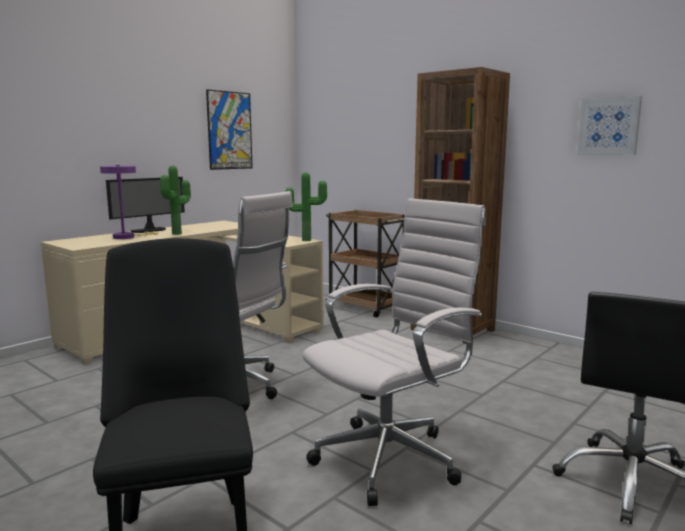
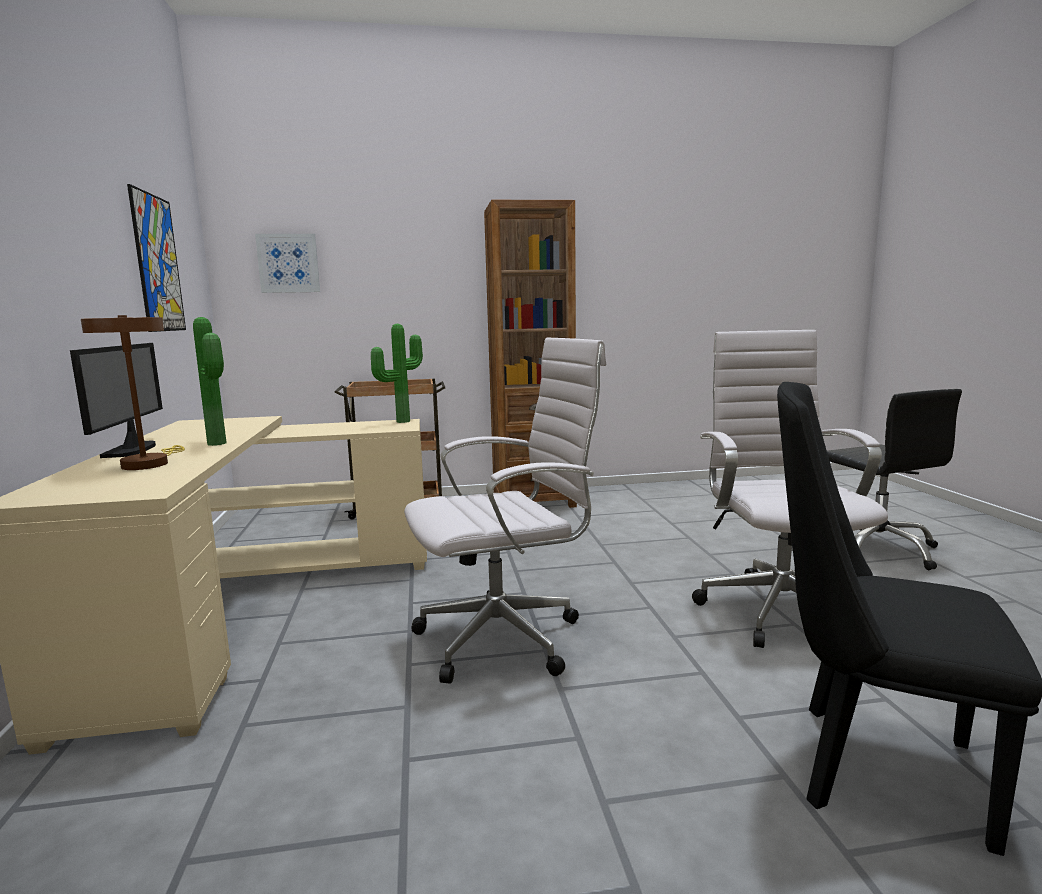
camera: 50 degrees left, 0 degrees up
(127, 237) = (148, 463): purple table lamp -> brown table lamp
(608, 126) = (654, 270): picture -> picture (288, 263)

